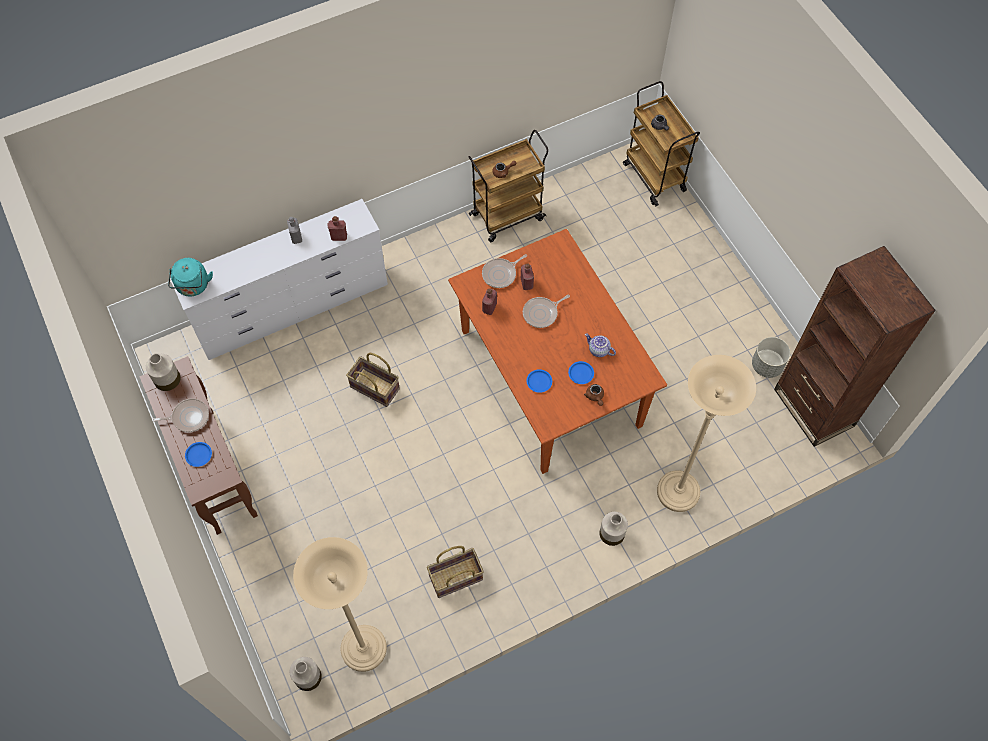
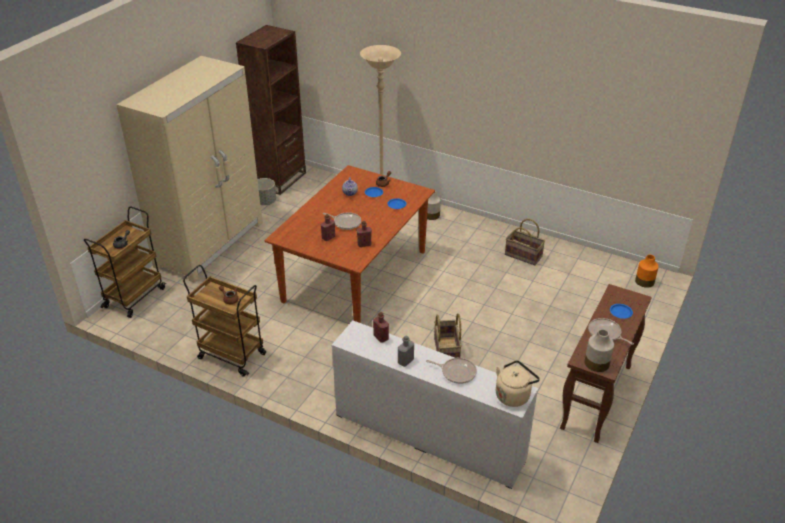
camera: 125 degrees left, 25 degrees down
(193, 287) = (513, 395): turquoise kettle -> beige kettle
(308, 677) = (644, 281): beige vase -> orange vase
(364, 648) = (603, 269): beige floor lamp -> none
(501, 274) = (332, 251): frying pan -> frying pan (456, 372)
(708, 274) = (211, 244): none -> beige cabinet

